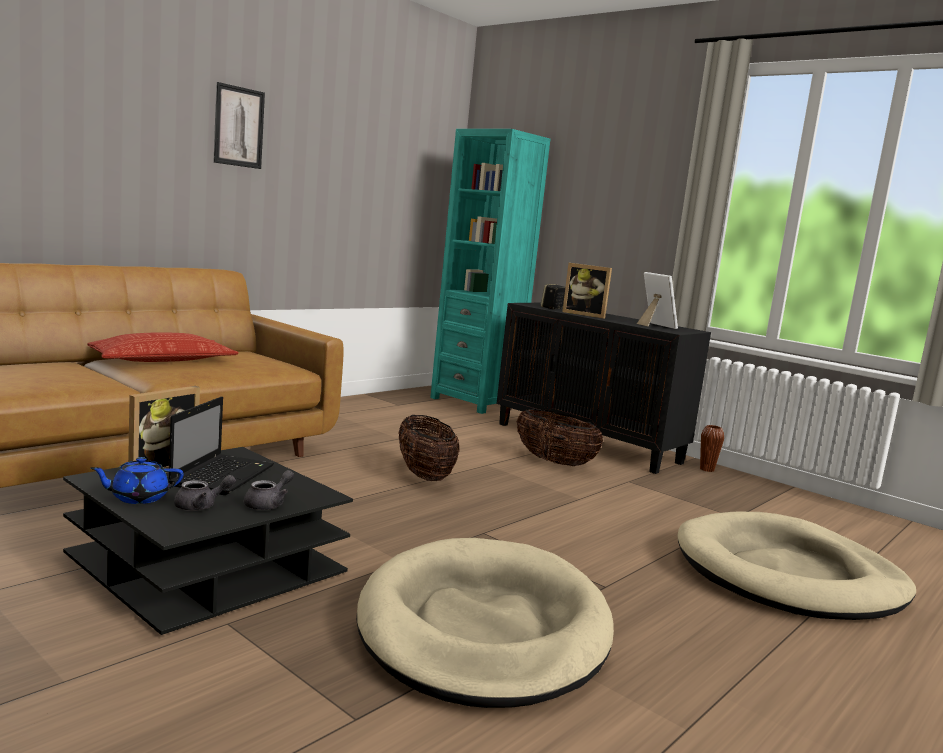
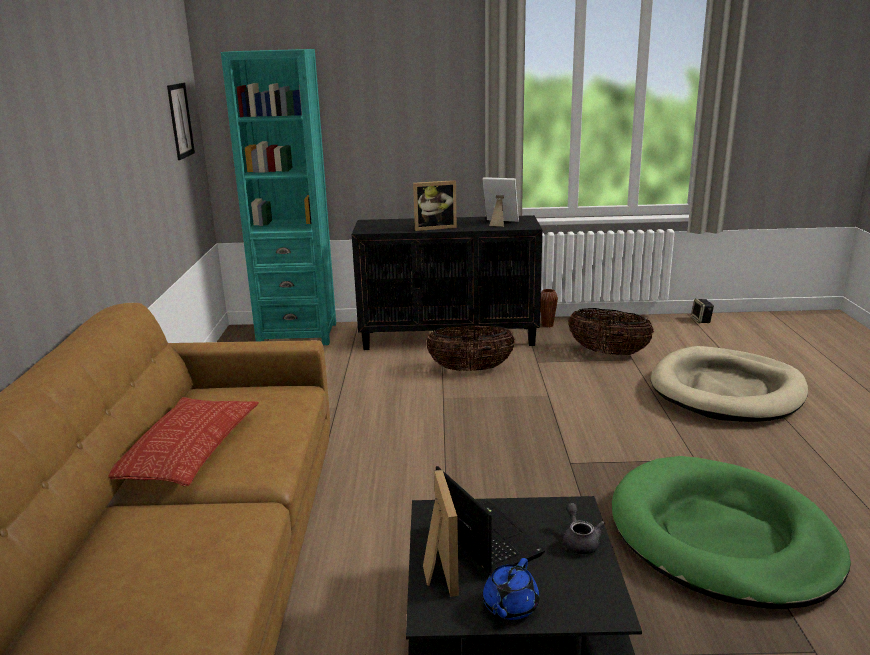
camera: 40 degrees left, 10 degrees up
(201, 506) = (559, 578): grey teapot -> none
(238, 127) = (62, 115): picture -> picture (180, 121)
(424, 475) = (434, 434): basket -> basket (608, 353)
(483, 628) = (722, 537): beige dog bed -> green dog bed
(552, 308) = (393, 228): speaker -> speaker (701, 320)

